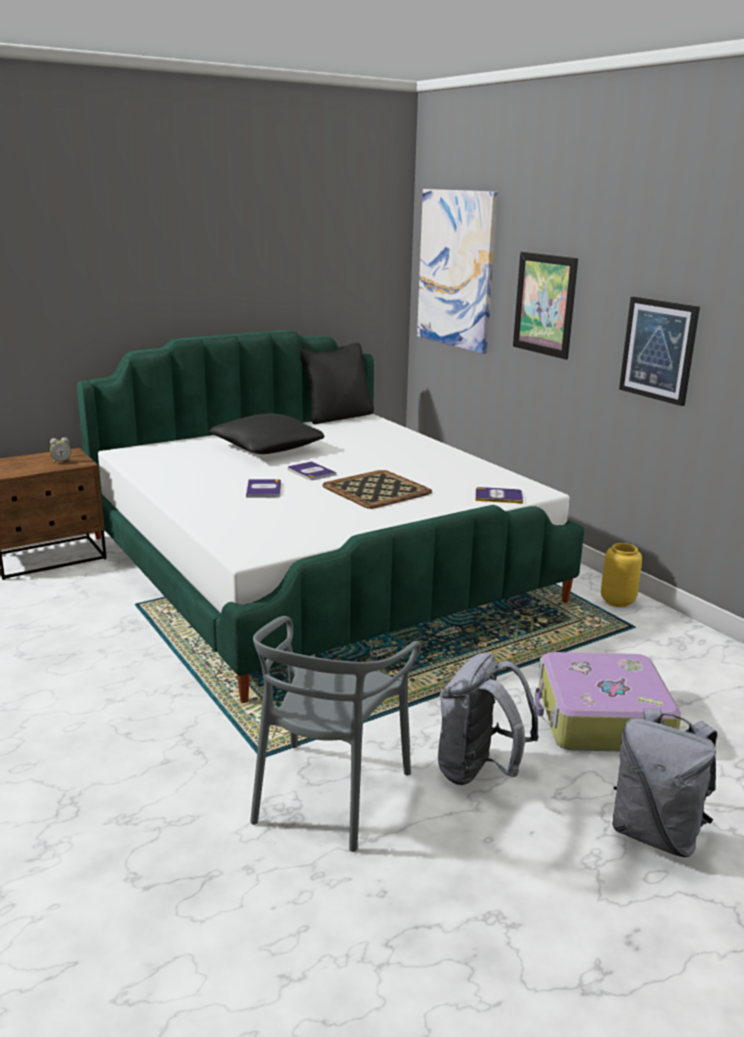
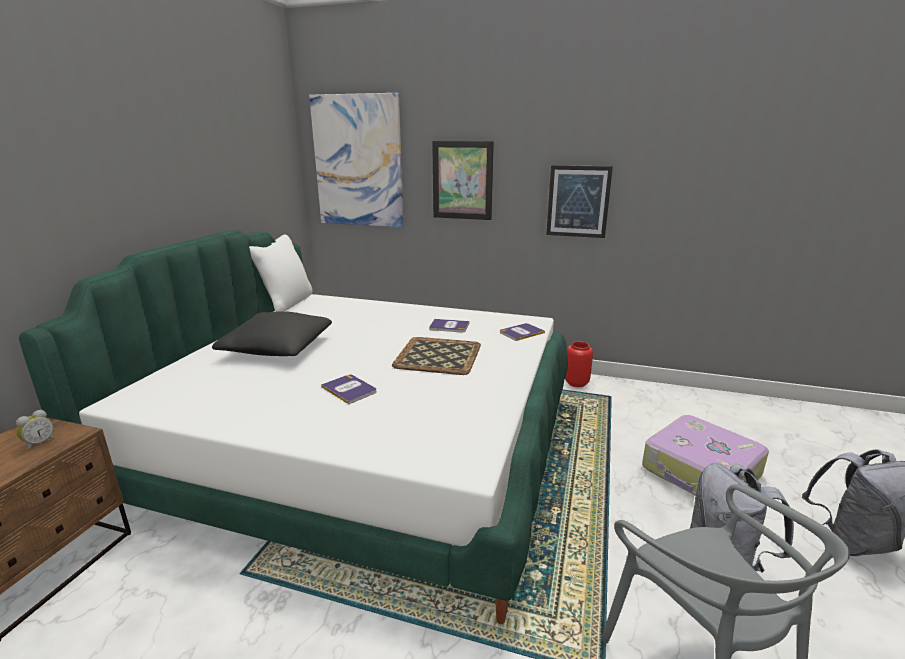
camera: 40 degrees left, 0 degrees up
(311, 472) = (357, 358): book -> book (449, 326)
(337, 417) = (286, 303): black pillow -> white pillow
(618, 601) = (576, 383): yellow vase -> red vase

